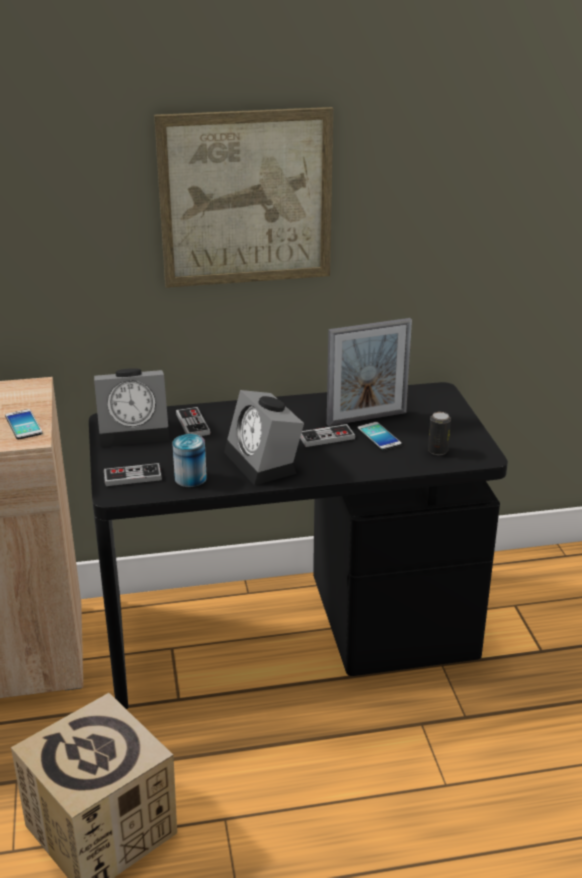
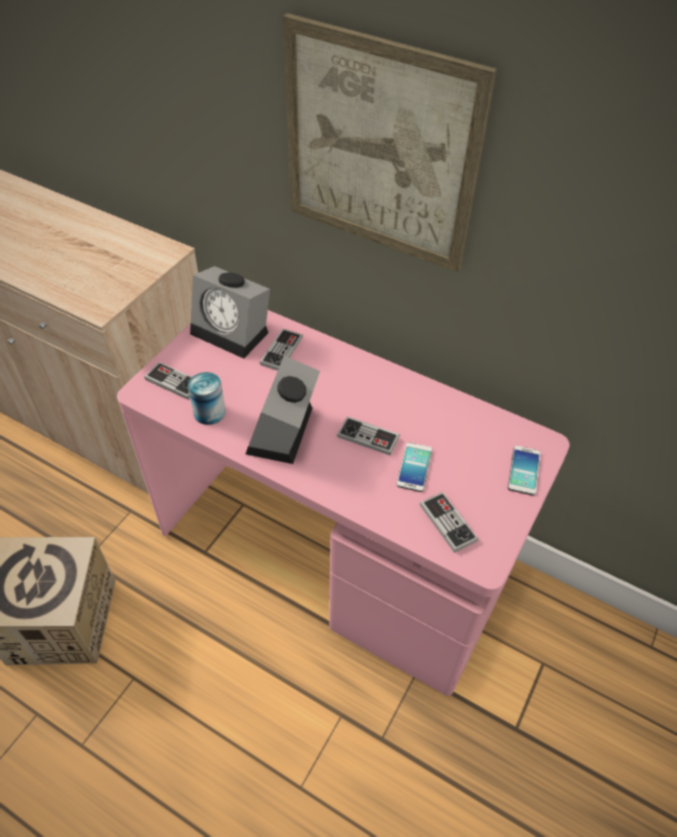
camera: 40 degrees right, 20 degrees up
(23, 425) = (112, 291): phone -> phone (524, 470)
(291, 631) = (336, 550): black desk -> pink desk
(366, 418) = (431, 436): picture frame -> none
(437, 450) = (447, 523): can -> game controller

